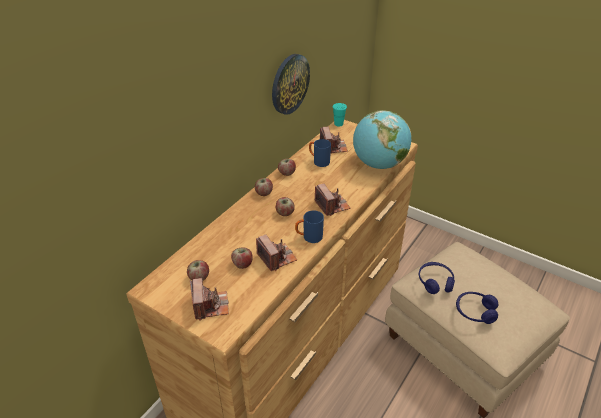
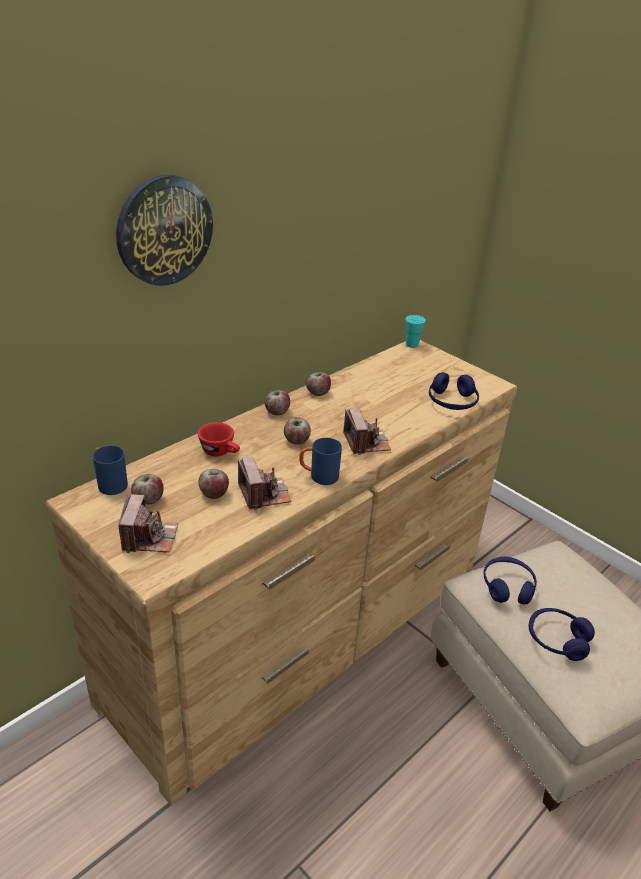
camera: 10 degrees right, 5 degrees down
(236, 231) = (221, 452): none -> red cup
(289, 84) = (340, 269): wall clock -> wall clock (164, 230)
(318, 161) = (367, 385): blue mug -> blue mug (109, 483)
(333, 147) = (394, 372): camera -> none
(379, 164) = (452, 402): globe -> blue headphones

